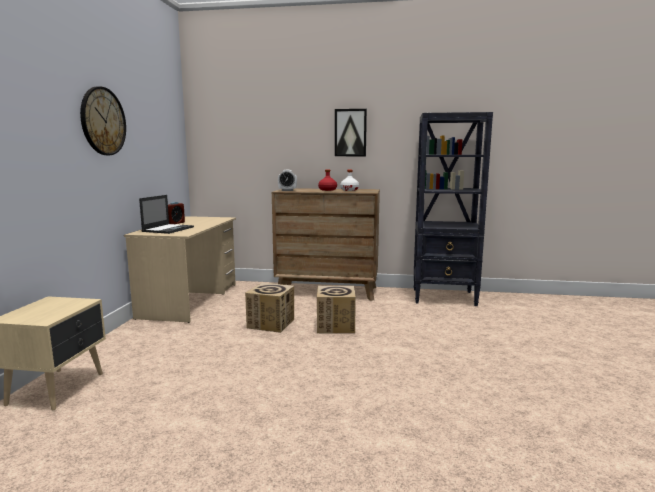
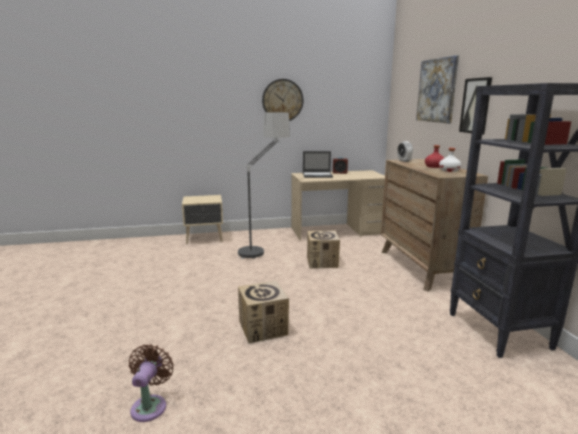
camera: 70 degrees right, 5 degrees up
(178, 347) = (263, 247): none -> floor lamp
(287, 119) = (437, 90): none -> picture
(335, 326) = (341, 284): cardboard box -> cardboard box (263, 328)
(560, 469) = (150, 405): none -> brown fan

